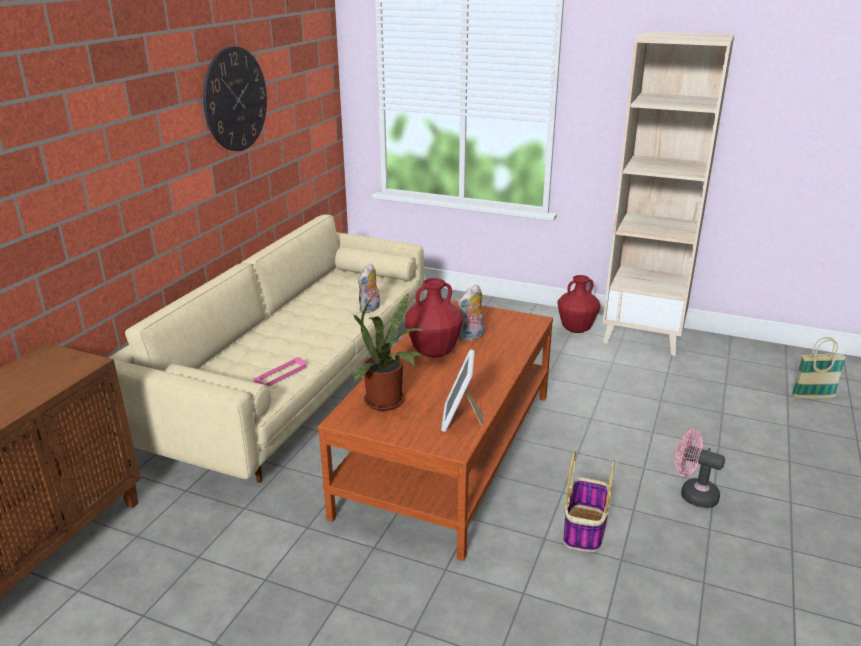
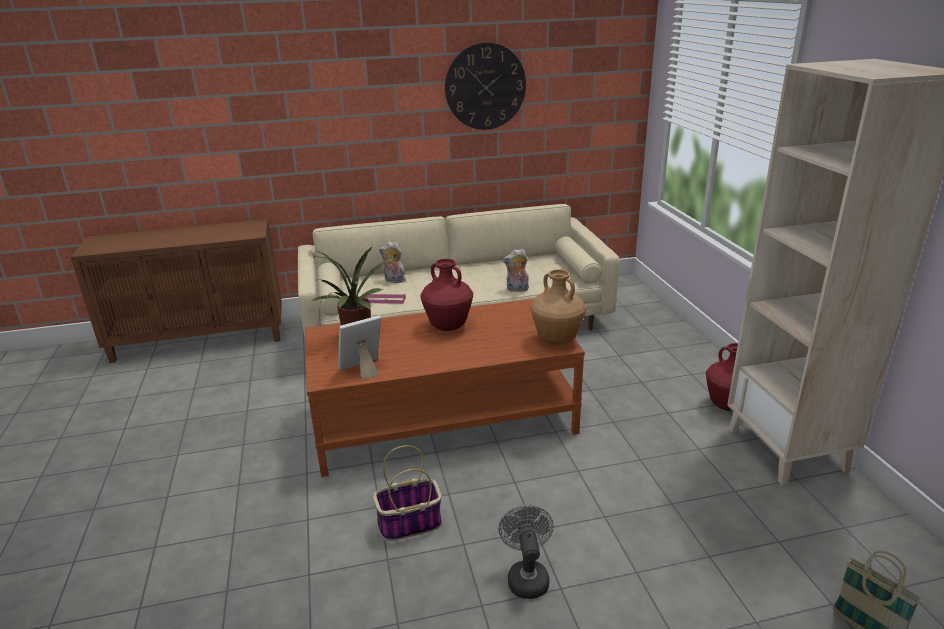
camera: 55 degrees right, 0 degrees up
(471, 337) = (494, 331): plush toy -> plush toy (394, 281)
(523, 320) = (557, 340): none -> brown vase
(692, 494) = (526, 576): pink fan -> grey fan

